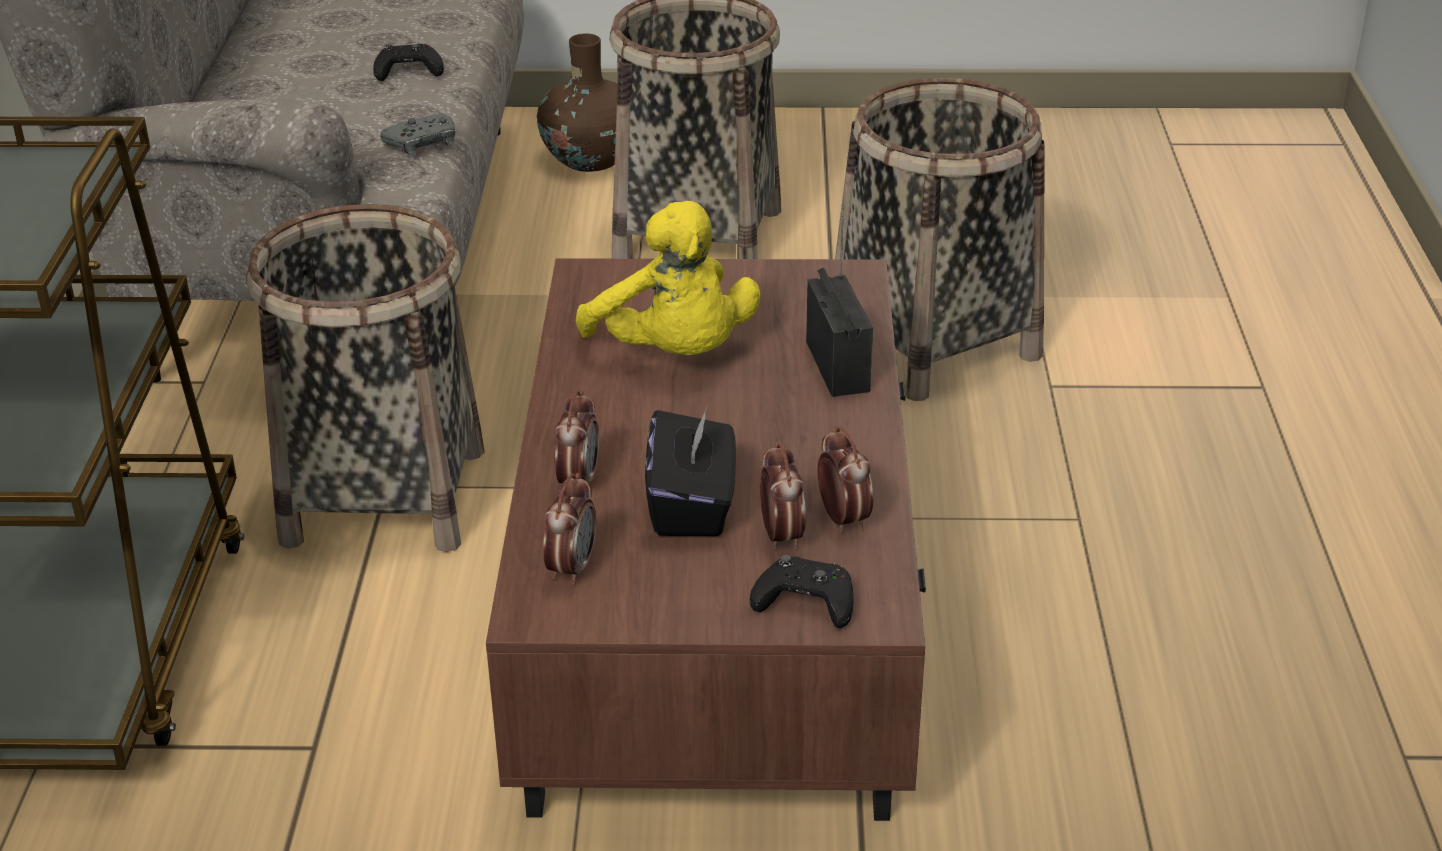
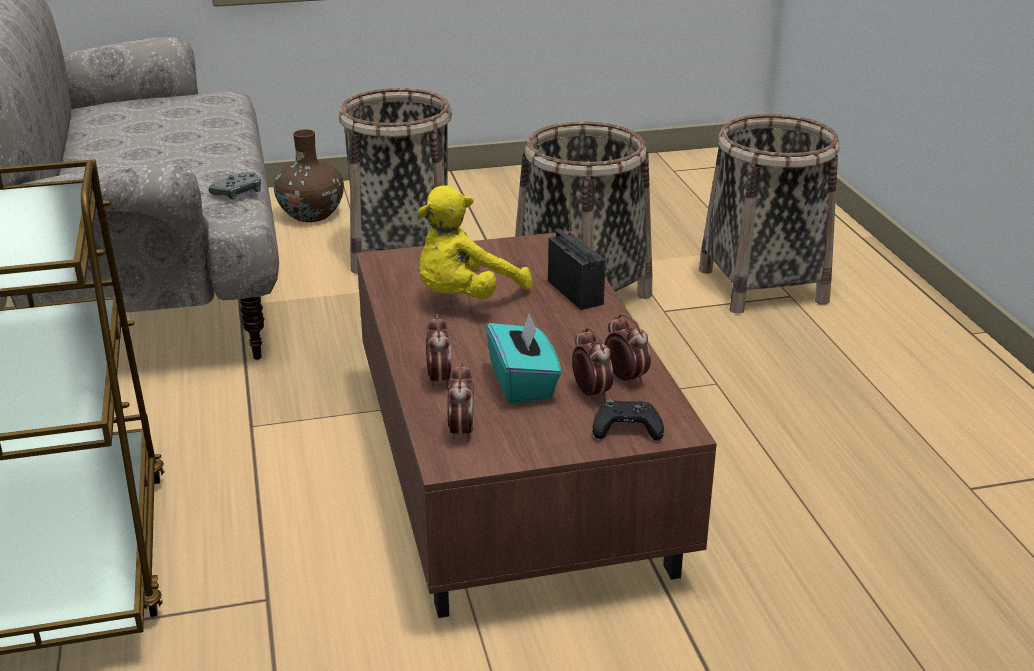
camera: 15 degrees left, 5 degrees down
(385, 496) = (253, 432): basket -> basket (763, 285)
(408, 71) = (207, 152): black game controller -> none
(674, 354) = (465, 298): yellow plush toy -> yellow plush toy turned 90 degrees clockwise
(692, 505) = (523, 383): black tissue box -> turquoise tissue box

